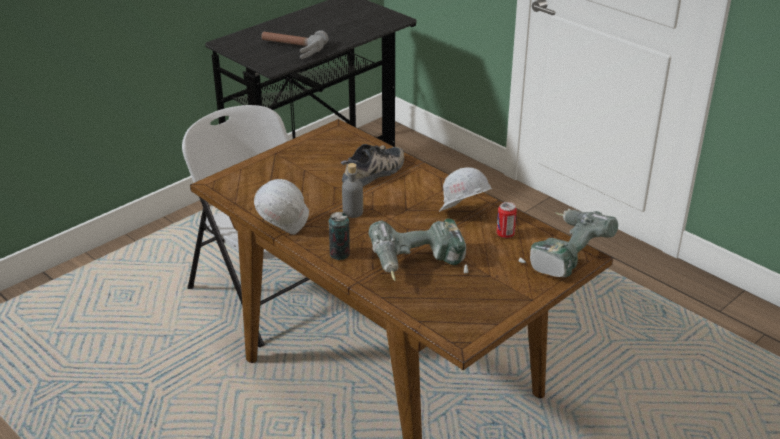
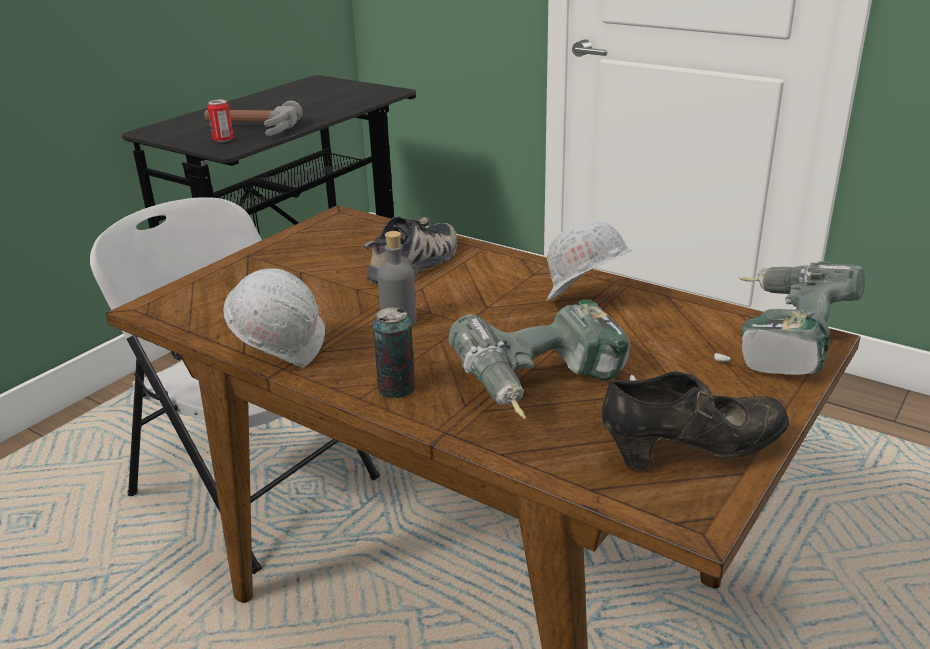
camera: 10 degrees left, 5 degrees down
(478, 310) = (693, 452): none -> black shoe
(505, 234) = (666, 323): can -> can (223, 140)

